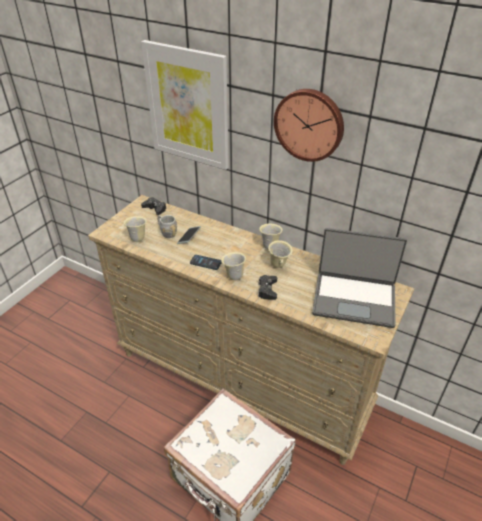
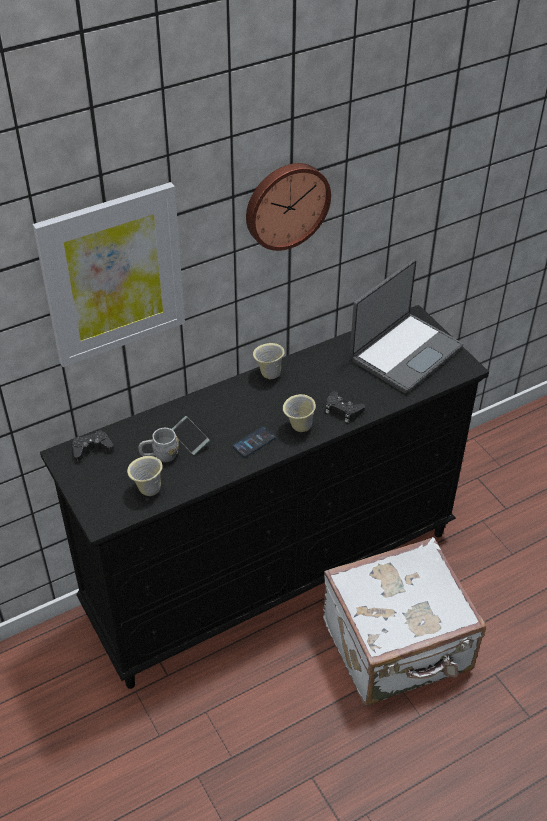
camera: 60 degrees left, 5 degrees up
(242, 381) = (273, 572): beige dresser -> black dresser
(279, 266) = (310, 383): beige mug -> none

